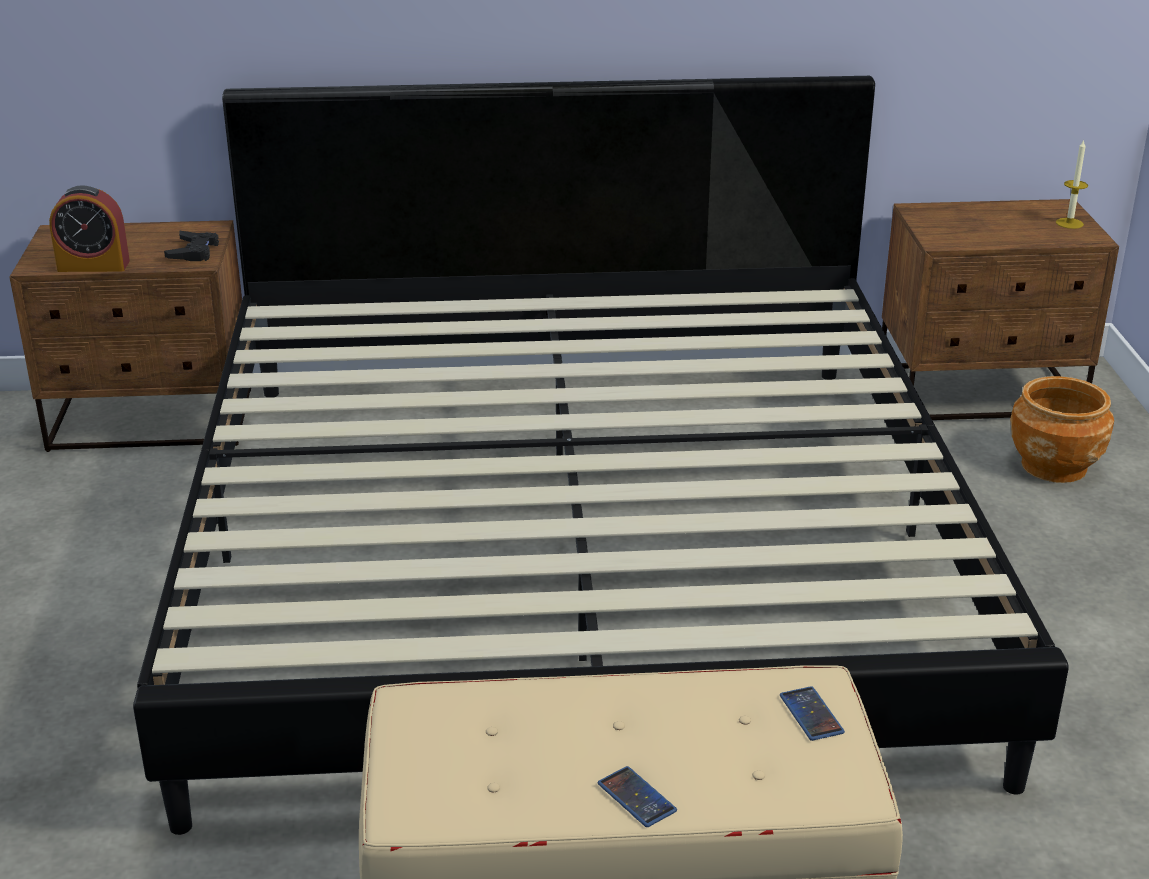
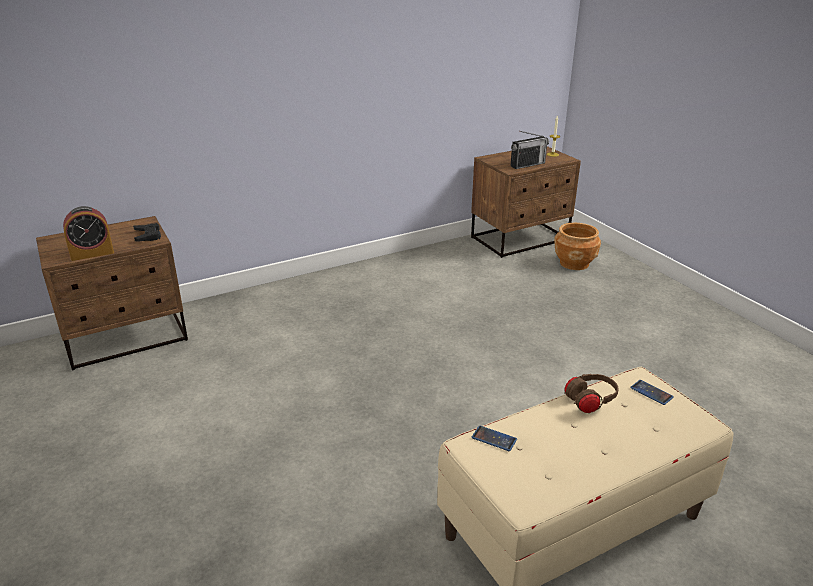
camera: 25 degrees left, 0 degrees up
(574, 552) = (406, 351): bed -> none
(636, 797) = (620, 458): phone -> phone (494, 439)
(679, 697) = (589, 402): none -> brown headphones
(988, 237) = (527, 165): none -> radio

